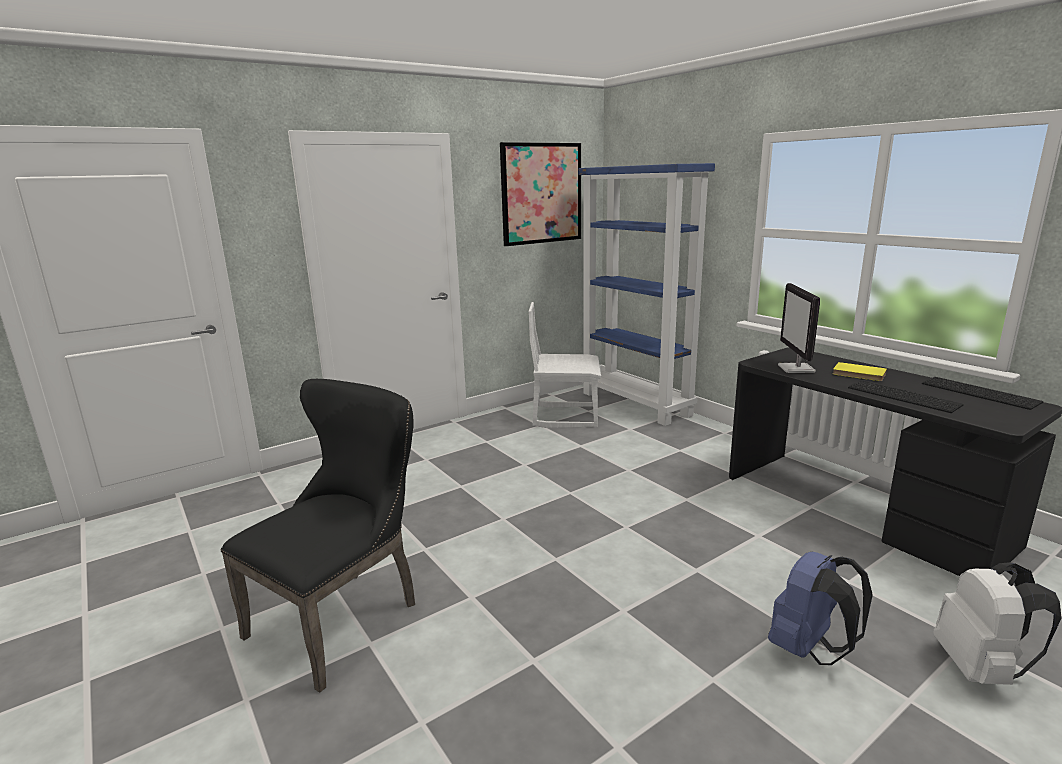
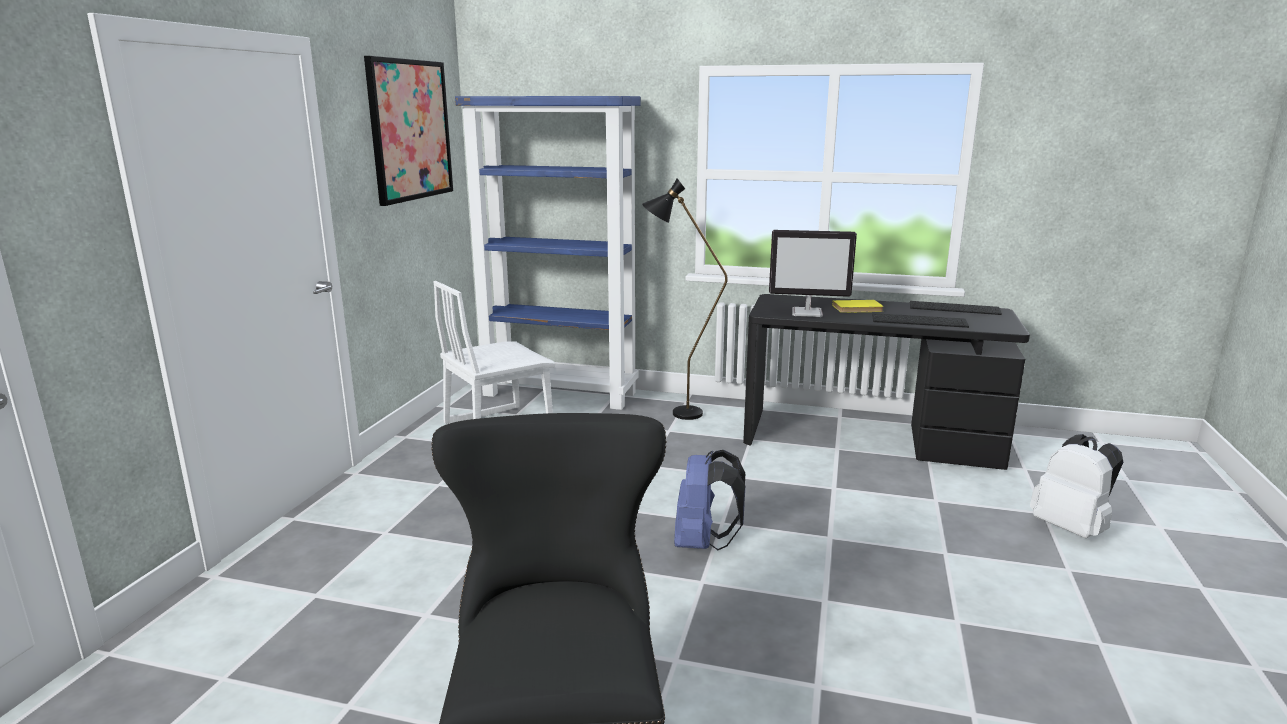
camera: 40 degrees left, 0 degrees up
(703, 439) = (676, 413): none -> black floor lamp
(796, 369) = (807, 313): monitor -> monitor turned 45 degrees counterclockwise
(809, 649) = (979, 564): blue backpack -> blue backpack (703, 543)

